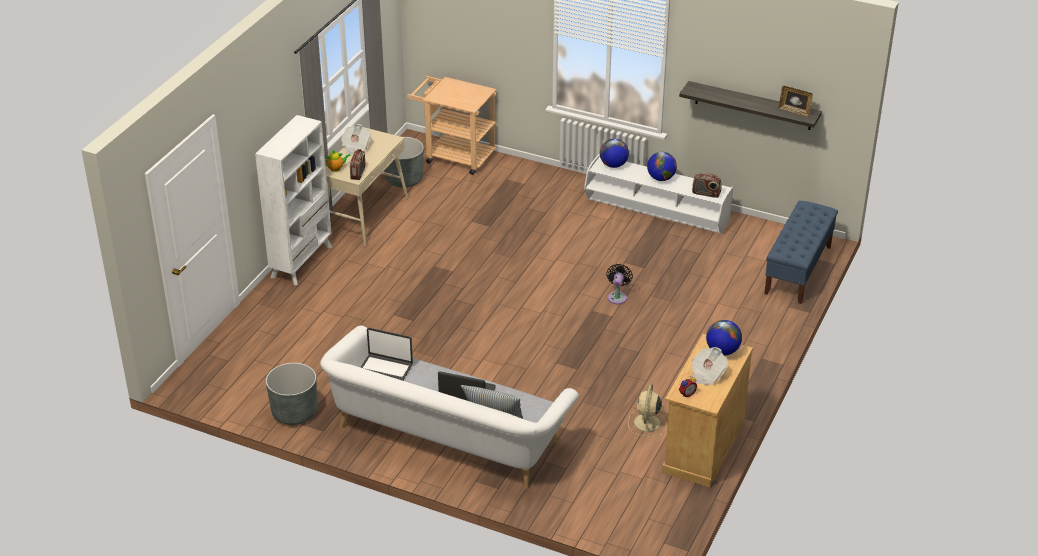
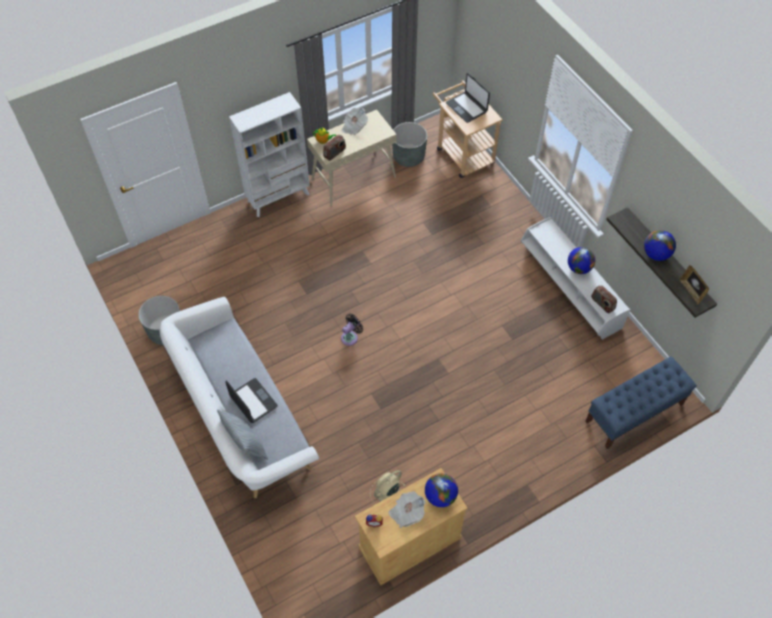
camera: 35 degrees right, 20 degrees up
(384, 370) = (218, 344): laptop -> laptop (467, 107)
(613, 165) = (552, 234): globe -> globe (656, 254)
(617, 296) = (468, 356): black fan -> black fan (351, 337)

